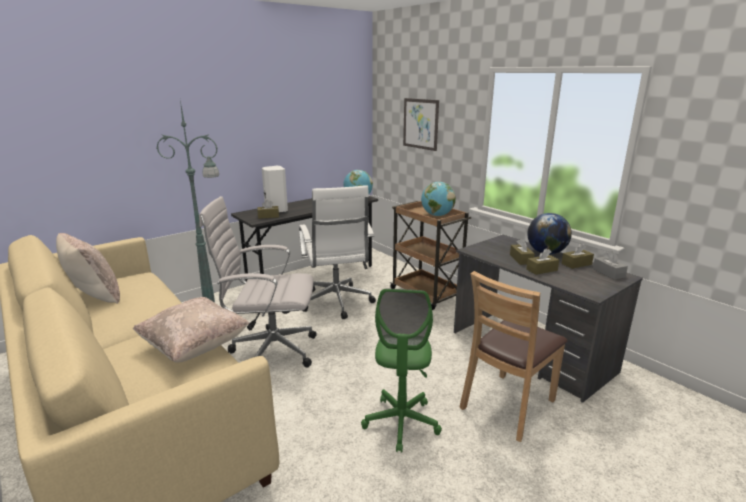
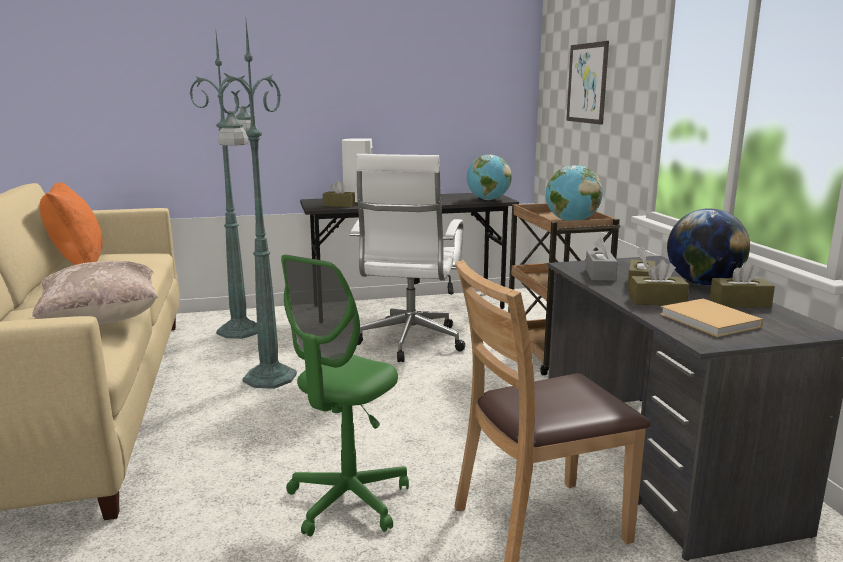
camera: 25 degrees right, 5 degrees down
(94, 296) = (78, 263): beige pillow -> orange pillow
(270, 351) = (268, 379): white office chair -> green floor lamp
(579, 279) = (711, 321): none -> beige book
(608, 273) = (788, 321): grey tissue box -> grey tissue box (600, 274)

